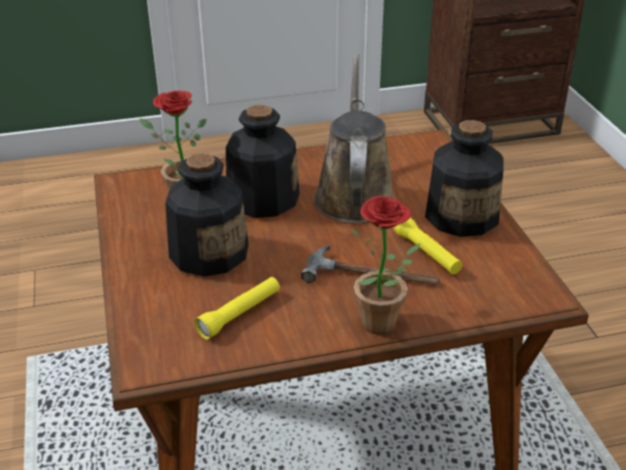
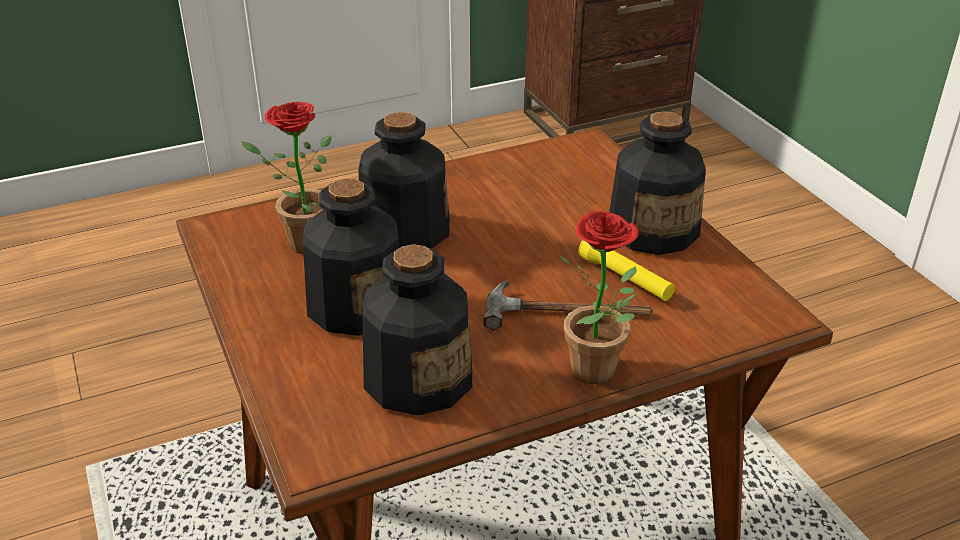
camera: 10 degrees left, 0 degrees up
(239, 314) = (418, 378): yellow flashlight -> bottle
(354, 195) = (516, 216): brown watering can -> none

